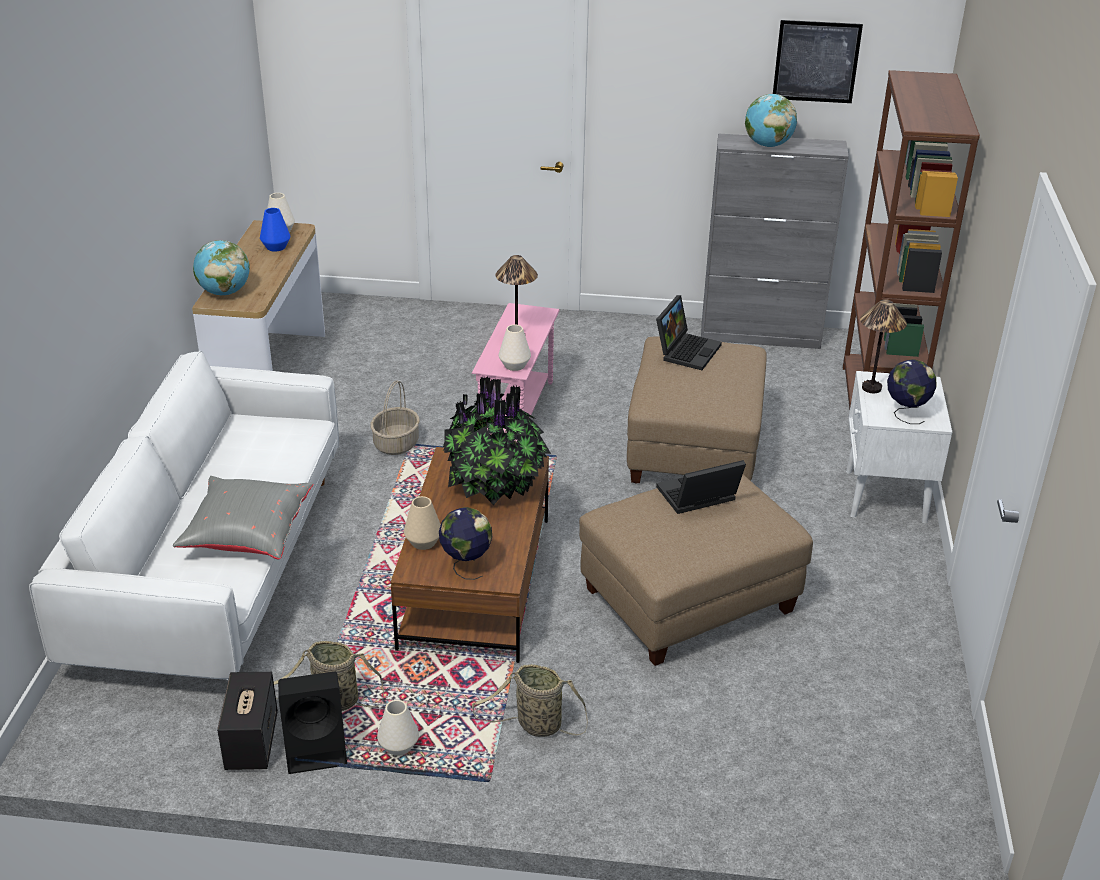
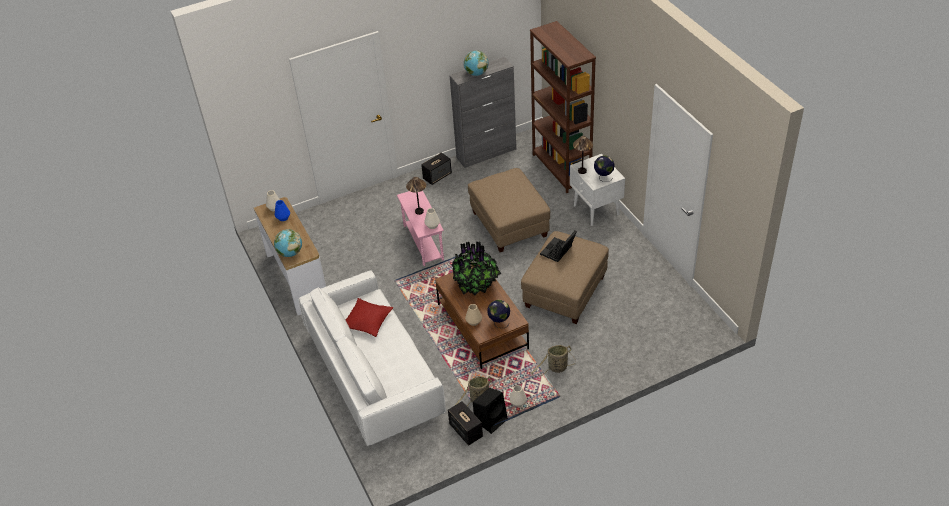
camera: 30 degrees left, 10 degrees up
(247, 534) = (403, 355): grey pillow -> none
(255, 457) = (367, 321): none -> red pillow
(396, 443) = (388, 283): basket -> none
(642, 334) = (437, 176): none -> speaker
(686, 350) = (493, 184): laptop -> none
(816, 61) = (484, 28): picture -> none

